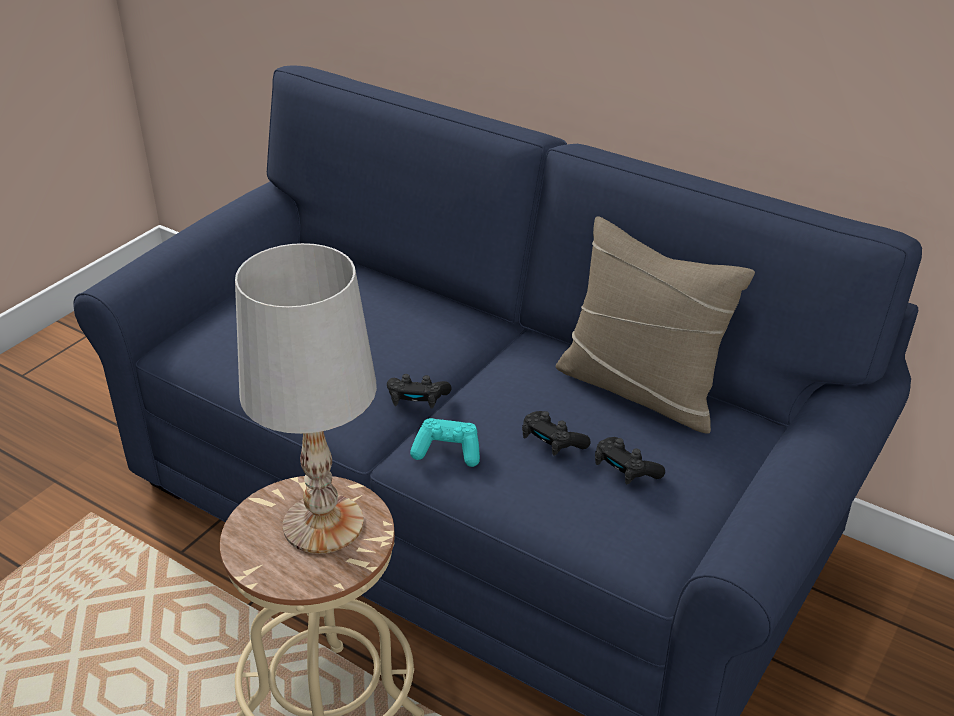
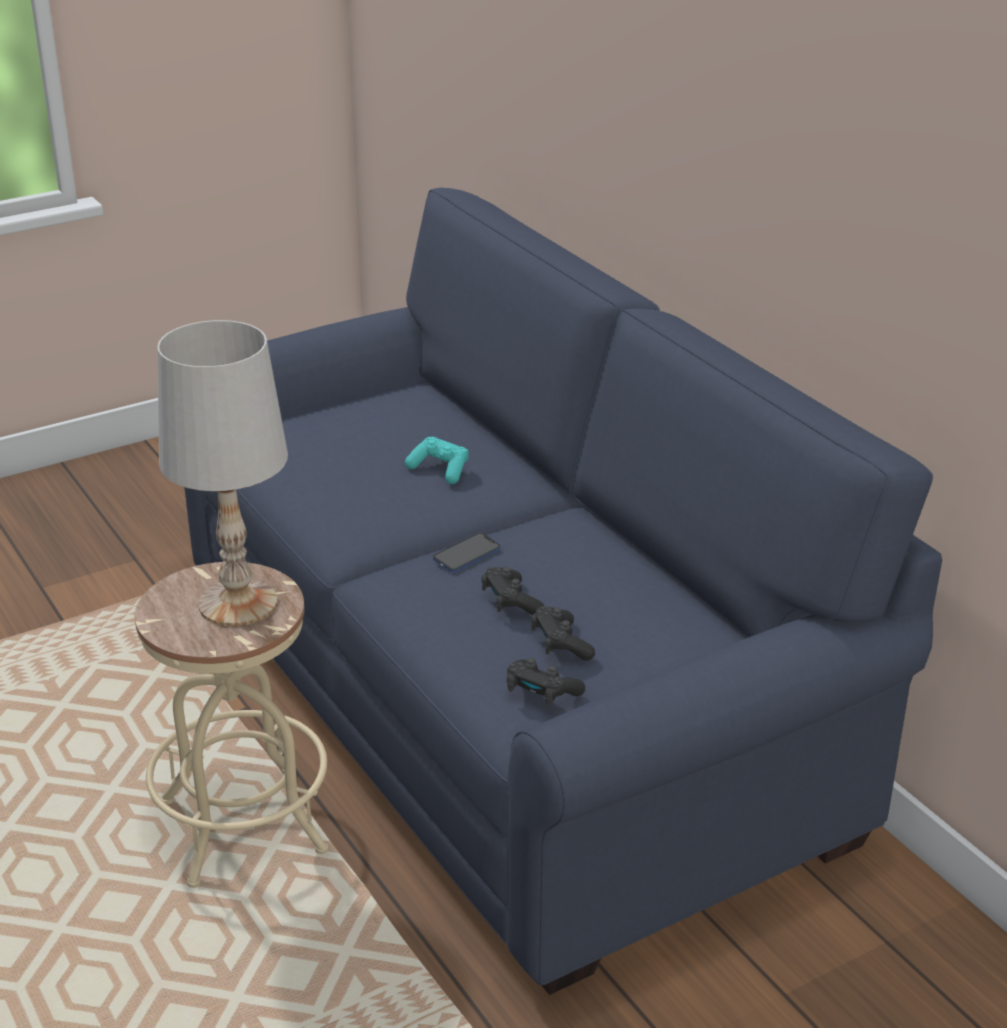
camera: 25 degrees right, 5 degrees down
(417, 400) = (414, 535): black game controller -> black game controller (541, 693)
(448, 451) = (406, 584): turquoise game controller -> turquoise game controller (440, 470)
(477, 406) = (466, 554): none -> phone
(641, 389) = (642, 582): beige pillow -> none

